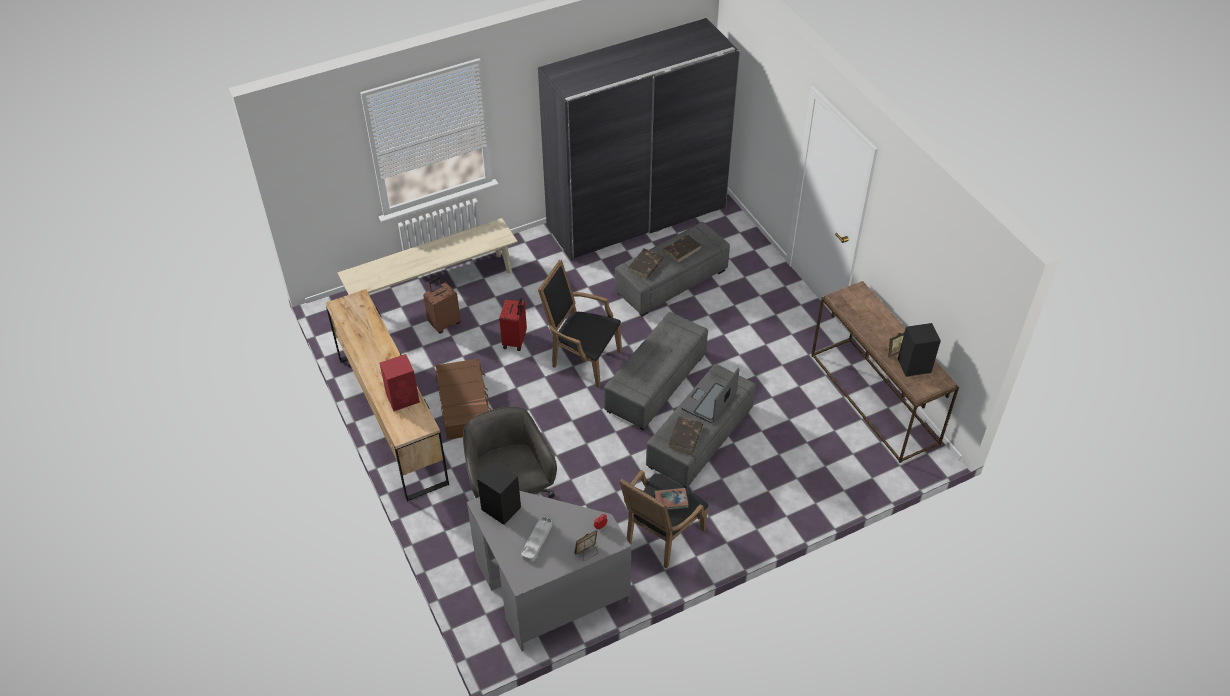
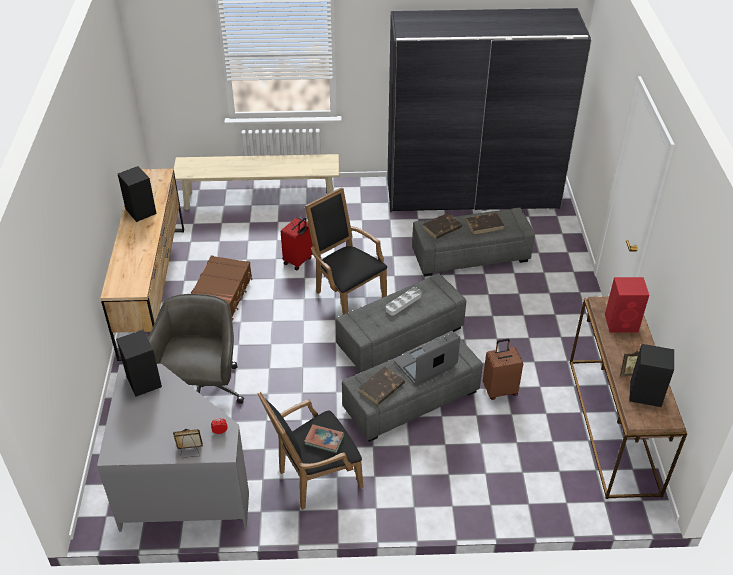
camera: 25 degrees right, 5 degrees down
(368, 346) = (141, 212): none -> black speaker
(403, 398) = (137, 261): red speaker -> red speaker (622, 323)
(444, 323) = (249, 229): brown suitcase -> brown suitcase (499, 390)
(537, 541) = (153, 422): grey tray -> grey tray (403, 303)

